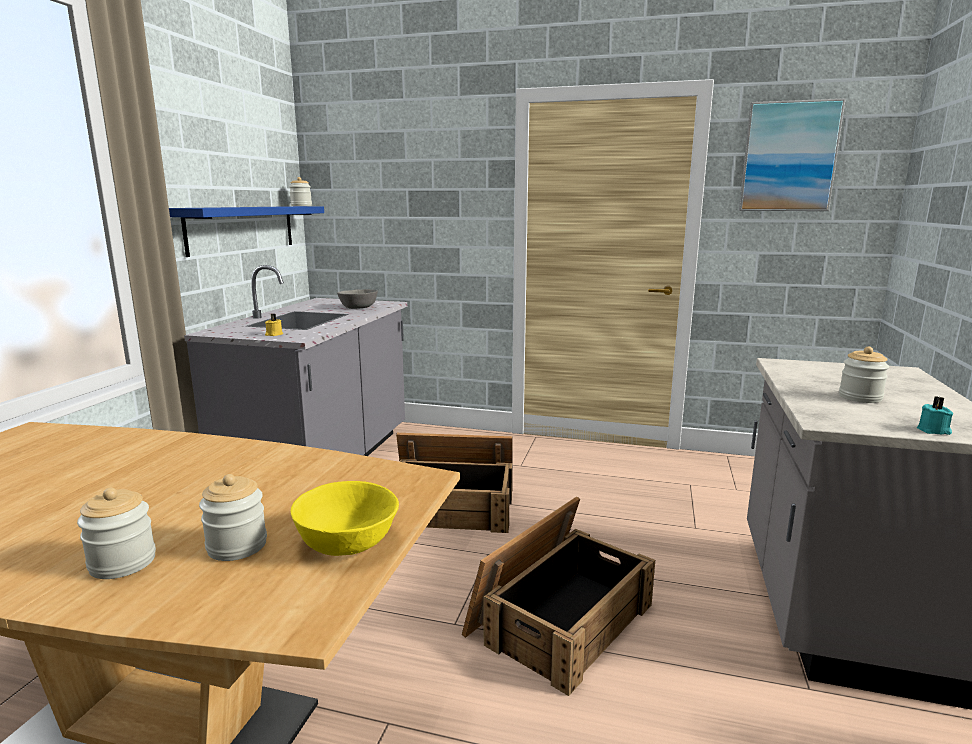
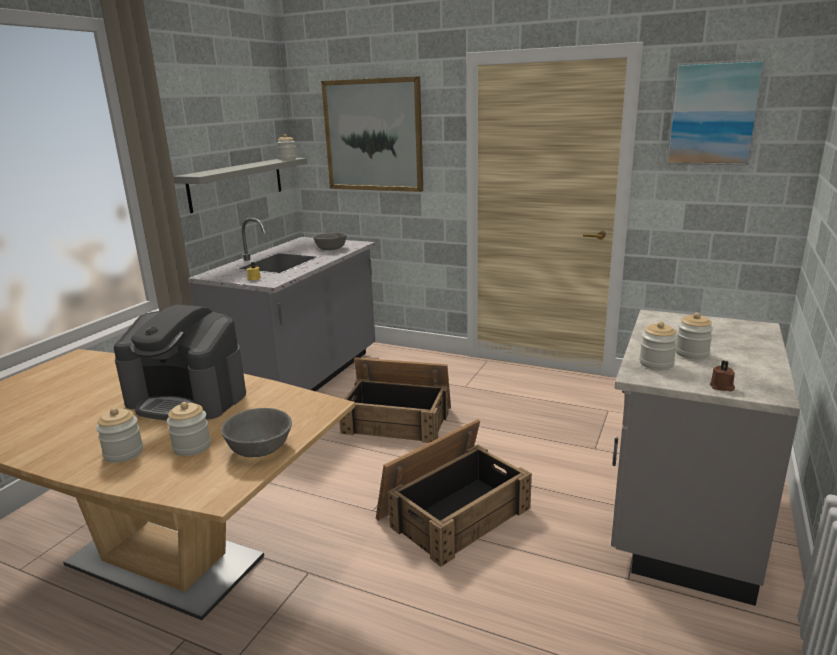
camera: 10 degrees right, 5 degrees up
(213, 478) = (188, 398): none -> coffee machine
(242, 228) = (237, 183): blue shelf -> grey shelf
(348, 541) = (260, 448): yellow bowl -> grey bowl
(404, 181) = (373, 135): none -> picture
(831, 409) = (656, 363): none -> jar
(934, 430) = (722, 387): turquoise candle -> brown candle

